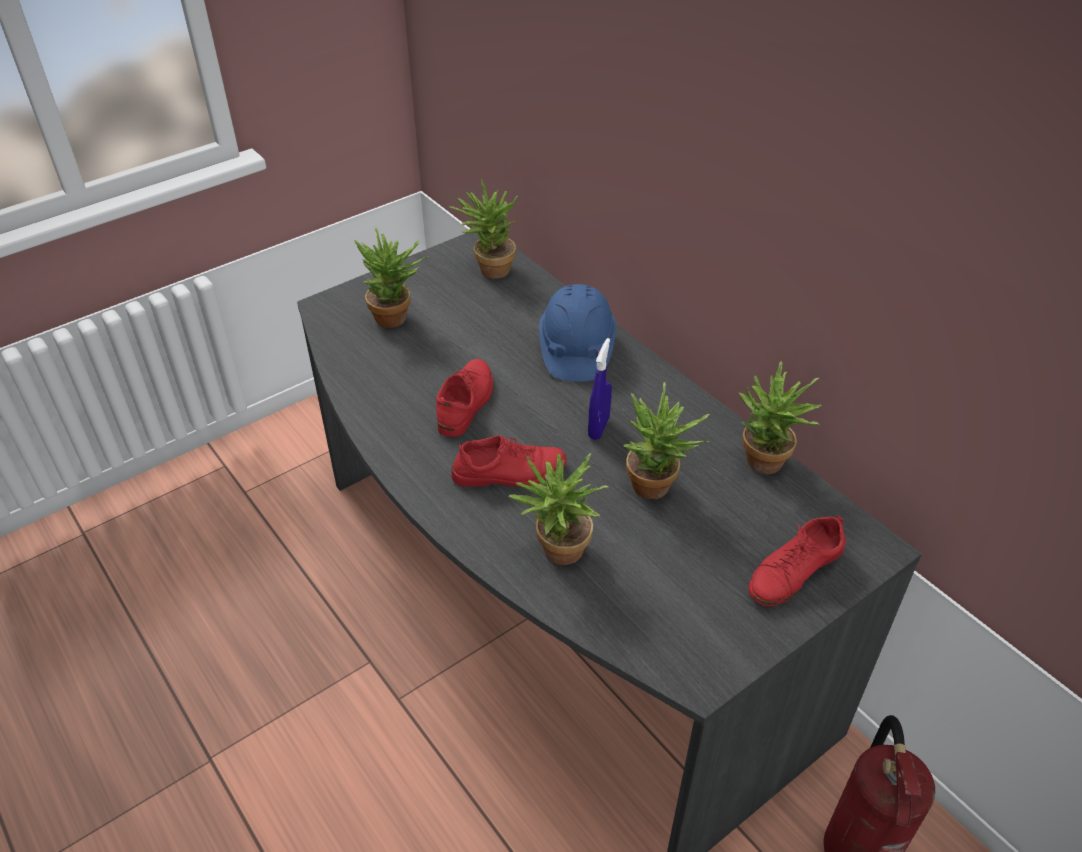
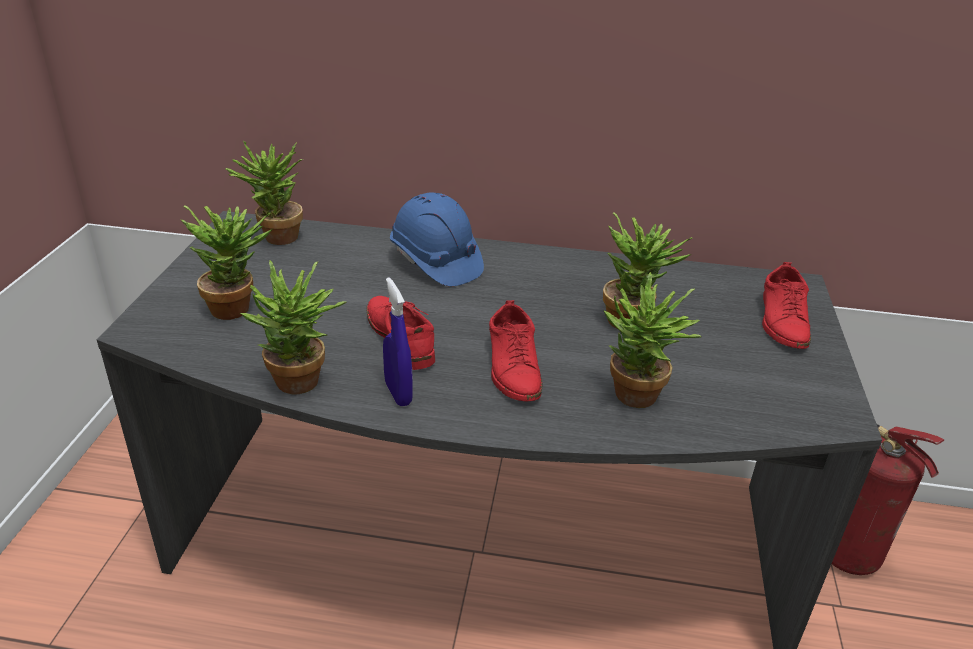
camera: 45 degrees left, 10 degrees down
(509, 472) = (513, 367): red shoe -> red shoe turned 135 degrees clockwise
(598, 428) = (532, 303): blue spray bottle -> blue spray bottle (398, 393)
(764, 467) = (672, 273): potted plant -> potted plant (301, 386)

